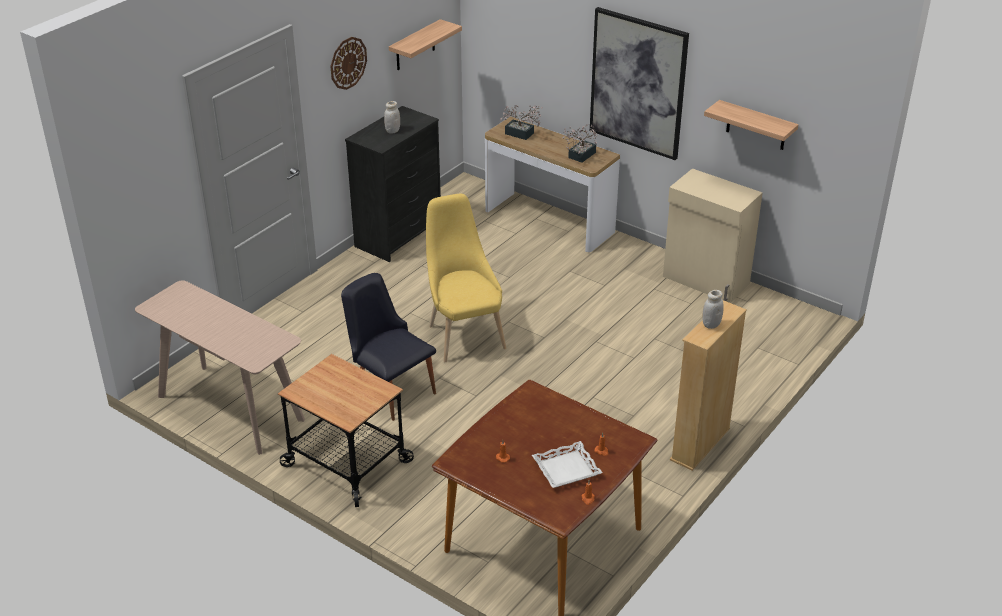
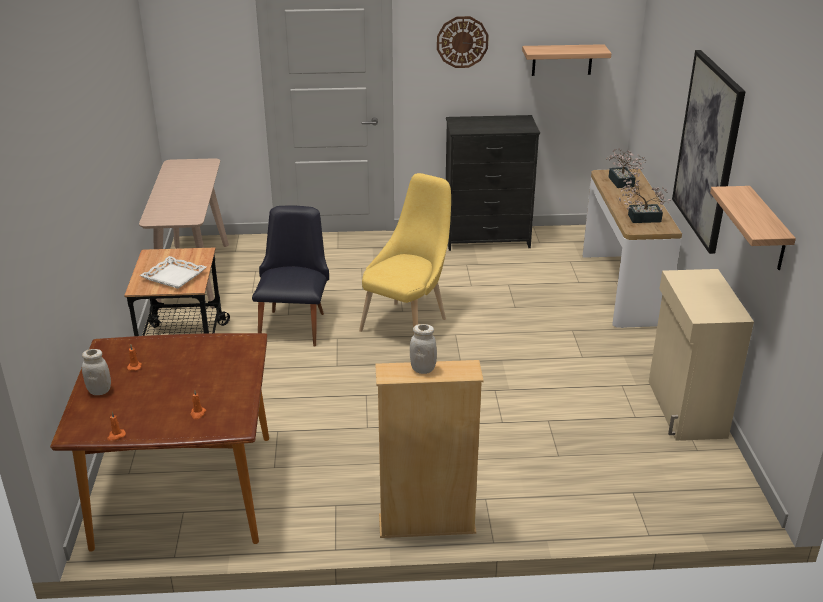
camera: 50 degrees right, 5 degrees down
(392, 131) = (488, 125): white jar -> white jar (99, 391)
(566, 469) = (150, 406): white tray -> white tray (174, 276)

